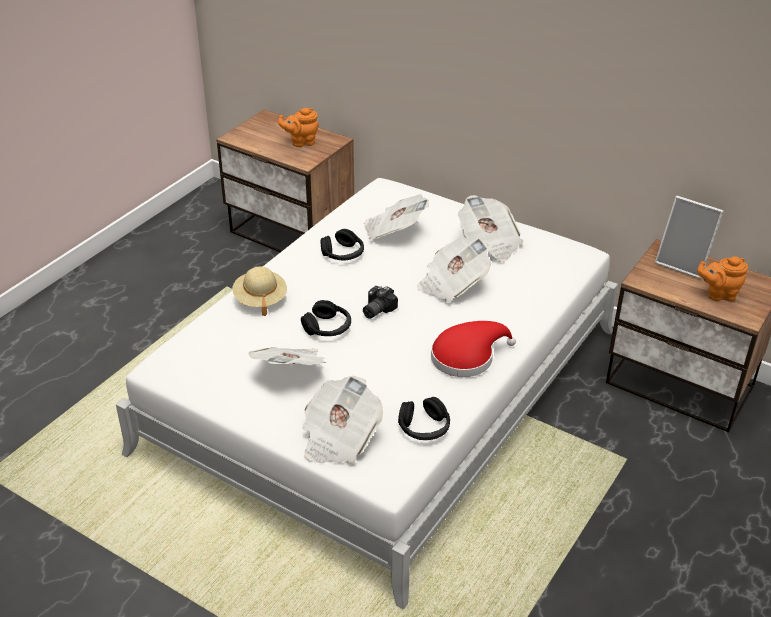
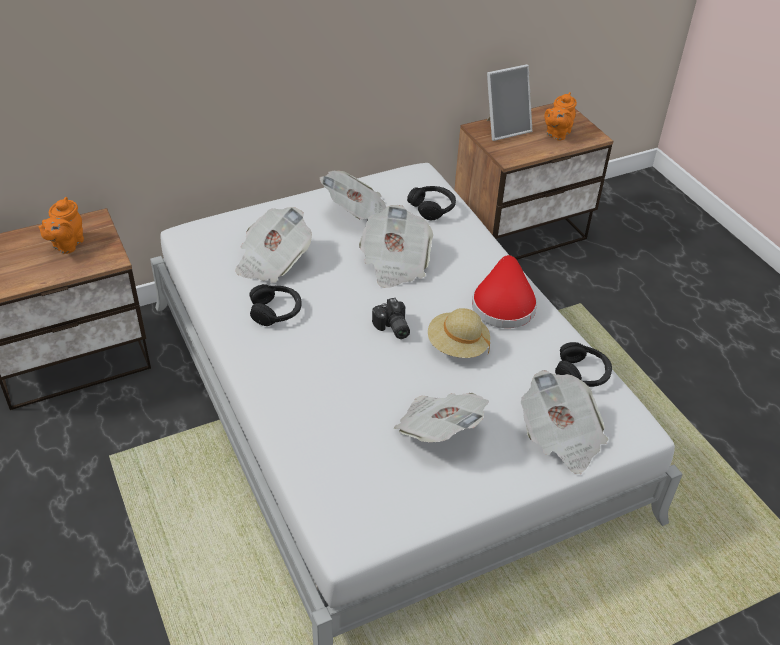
camera: 60 degrees left, 5 degrees up
(260, 299) = (296, 405): beige hat -> beige hat (457, 346)
(328, 328) = (392, 374): black headphones -> black headphones (432, 208)

